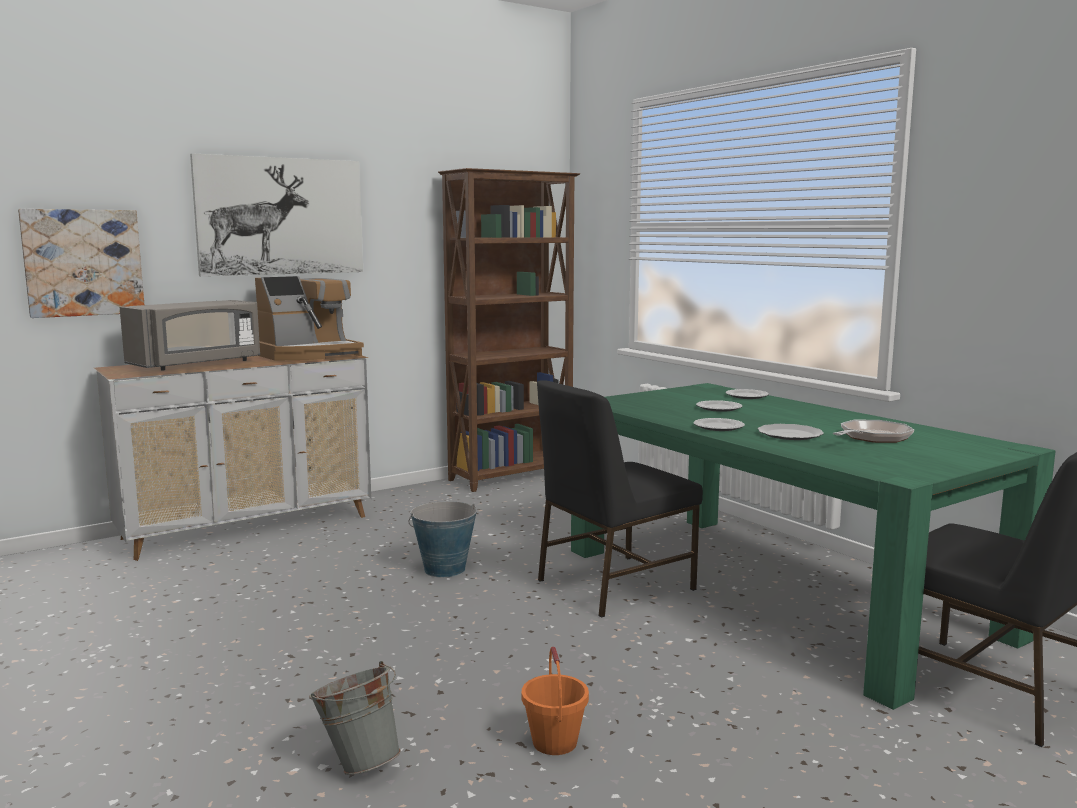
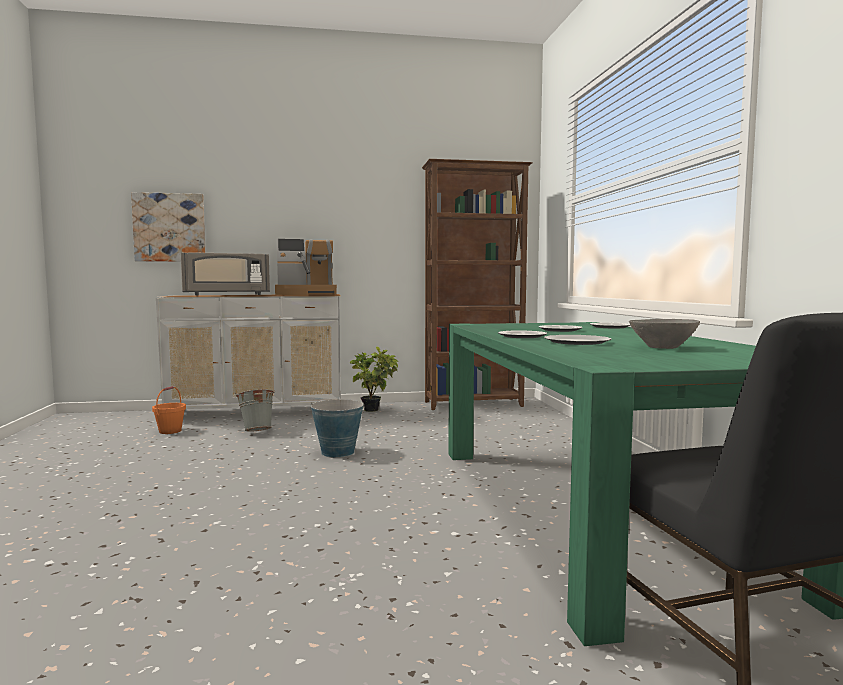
camera: 25 degrees right, 5 degrees down
(281, 216) = (302, 200): picture -> none
(359, 762) = (73, 565): grey bucket -> grey bucket (257, 431)
(402, 501) = (375, 410): none -> potted plant
(555, 742) = (222, 588): orange bucket -> orange bucket (170, 431)
(612, 585) = (447, 481): black chair -> none
(872, 437) = (661, 347): frying pan -> grey bowl

